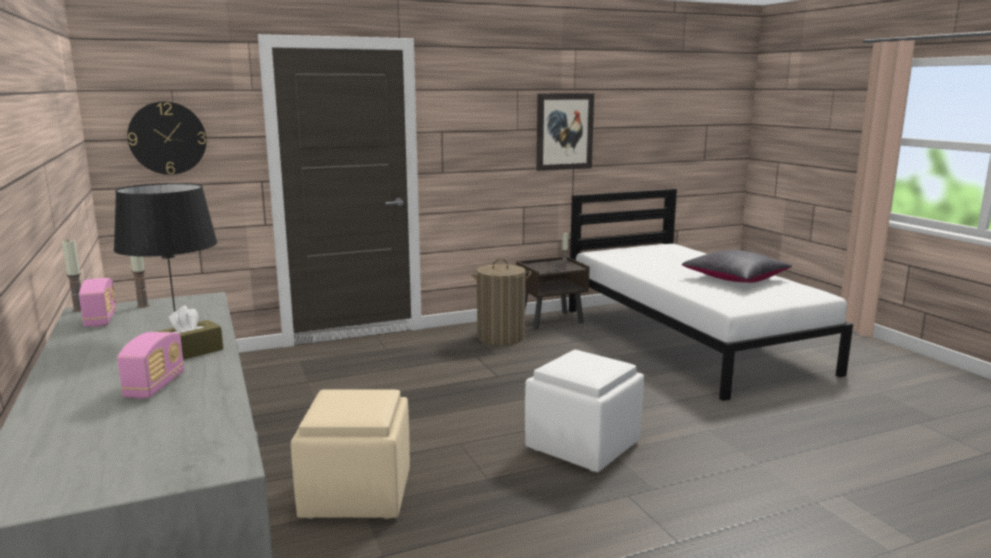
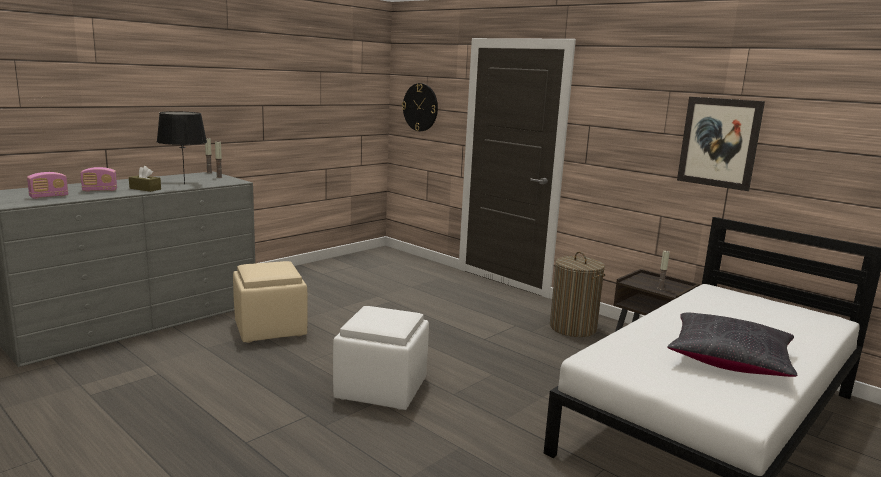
camera: 65 degrees right, 0 degrees up
(101, 319) = (194, 176): radio -> radio (49, 196)

